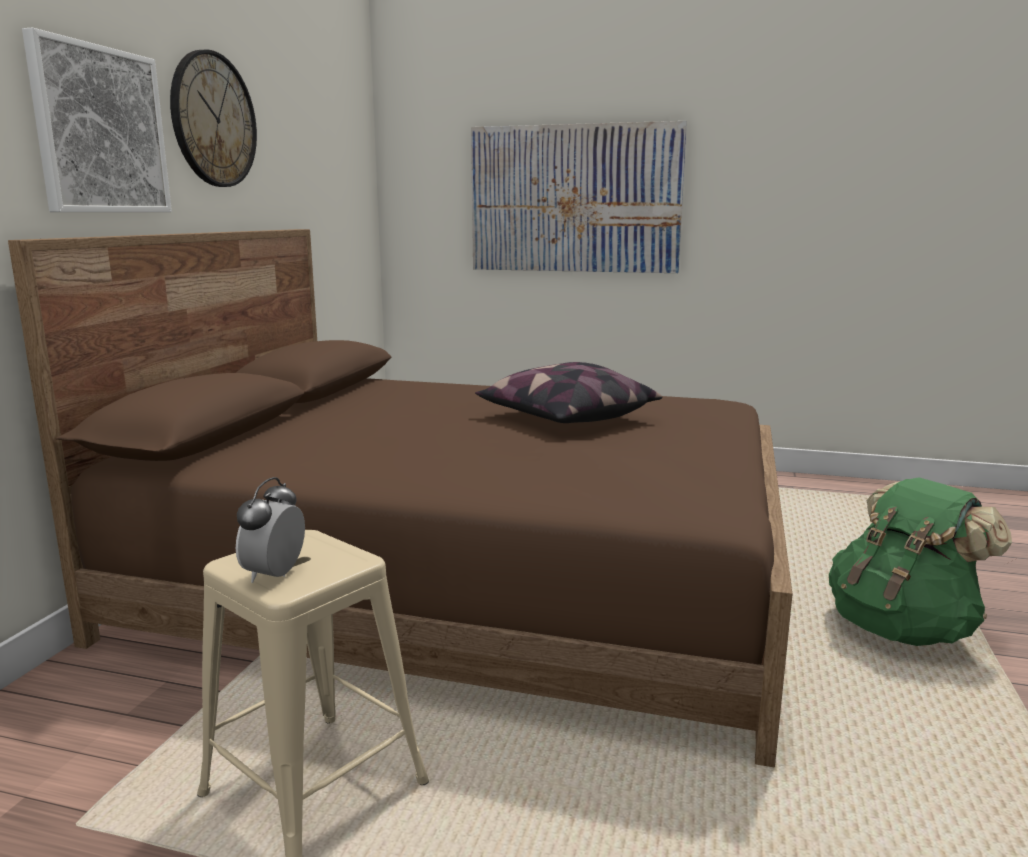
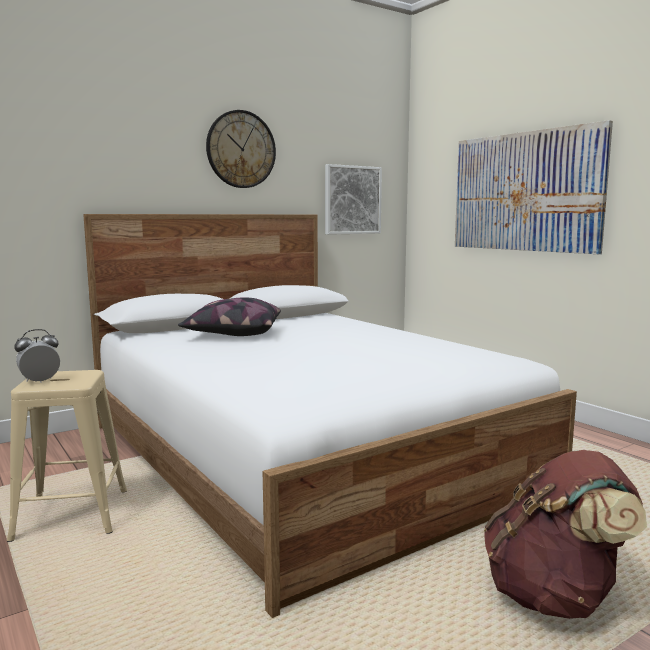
camera: 40 degrees right, 5 degrees down
(100, 131) = (152, 159): picture -> picture (352, 200)
(468, 580) = (302, 453): brown bed -> white bed
(566, 420) = (364, 351): pillow -> pillow (233, 334)
(902, 628) = (554, 596): green backpack -> brown backpack

